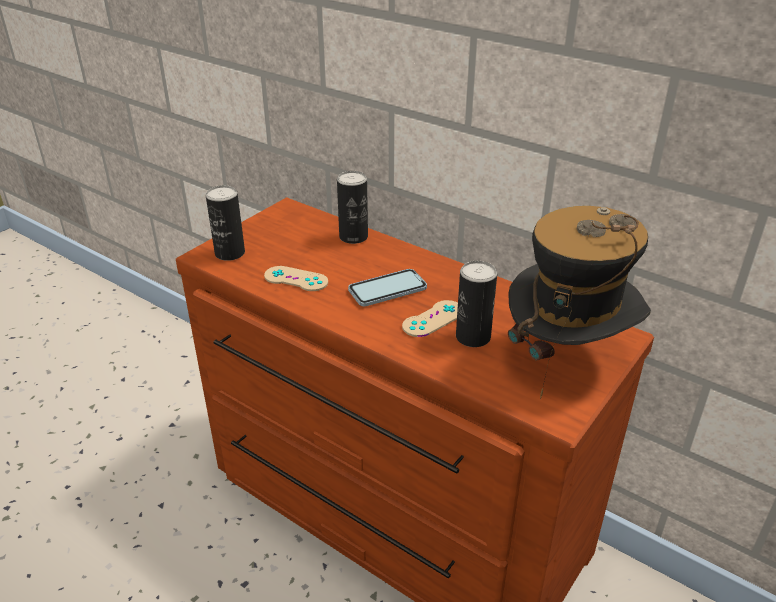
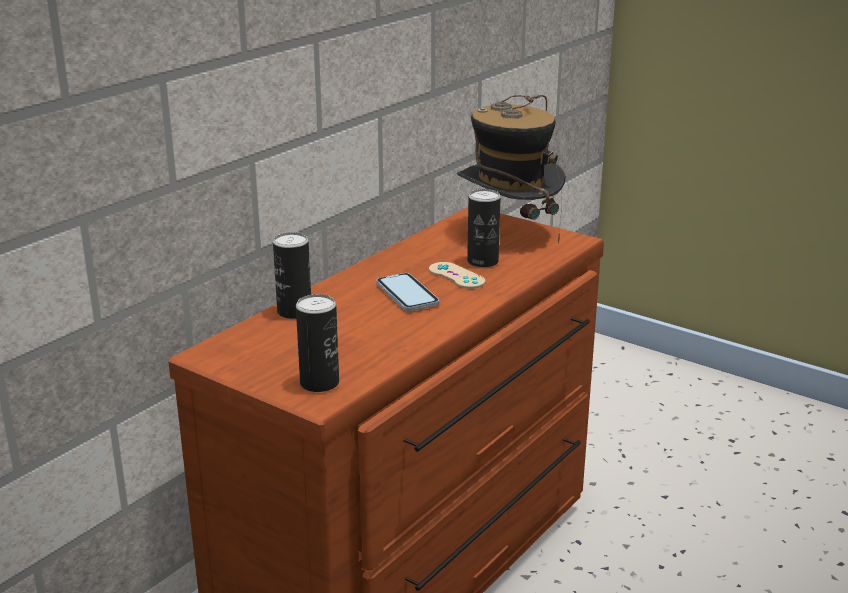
camera: 90 degrees left, 10 degrees down
(296, 279) = (383, 340): beige game controller -> none

